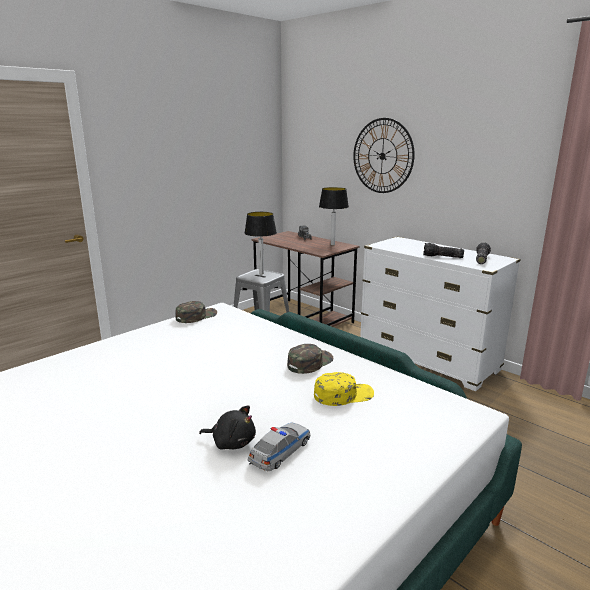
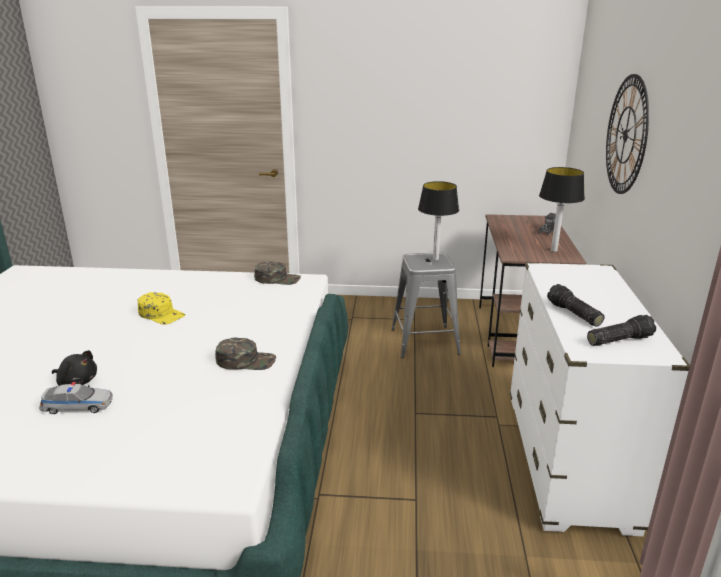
camera: 50 degrees right, 5 degrees up
(232, 442) = (77, 382): black plush toy -> black plush toy turned 45 degrees counterclockwise
(343, 395) = (199, 399): yellow cap -> yellow cap (161, 314)

